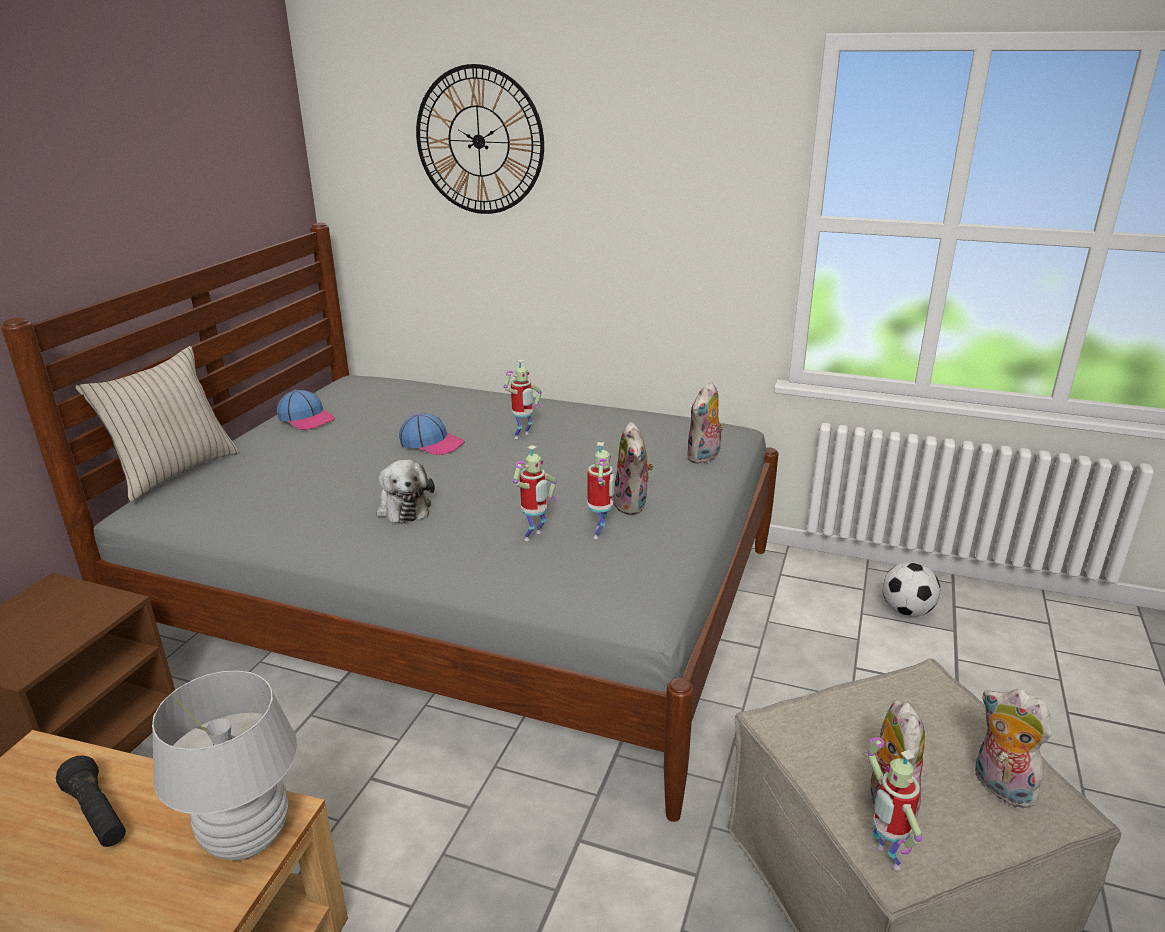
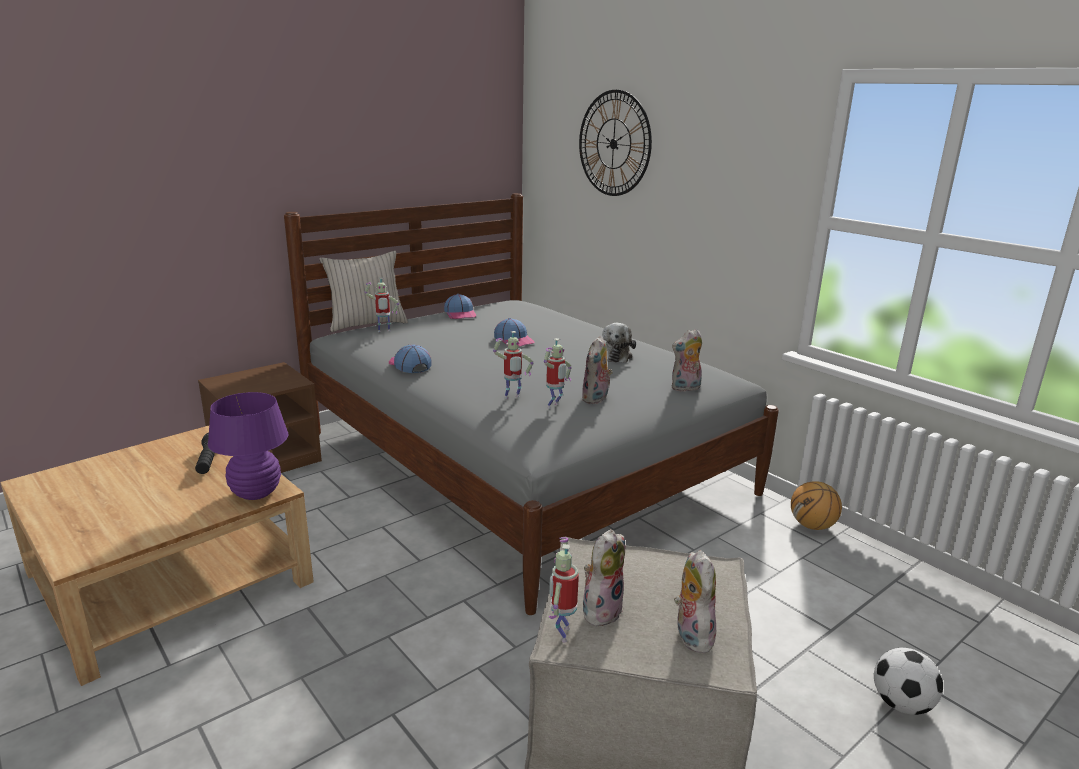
camera: 30 degrees right, 5 degrees down
(248, 838) = (256, 493): white table lamp -> purple table lamp
(330, 526) = (409, 365): none -> cap
(403, 507) = (457, 366): plush toy -> plush toy (615, 355)
(523, 436) = (574, 349): toy robot -> toy robot (383, 332)
(837, 571) = (812, 526): none -> basketball
(906, 611) = (845, 569): football -> football (901, 704)

